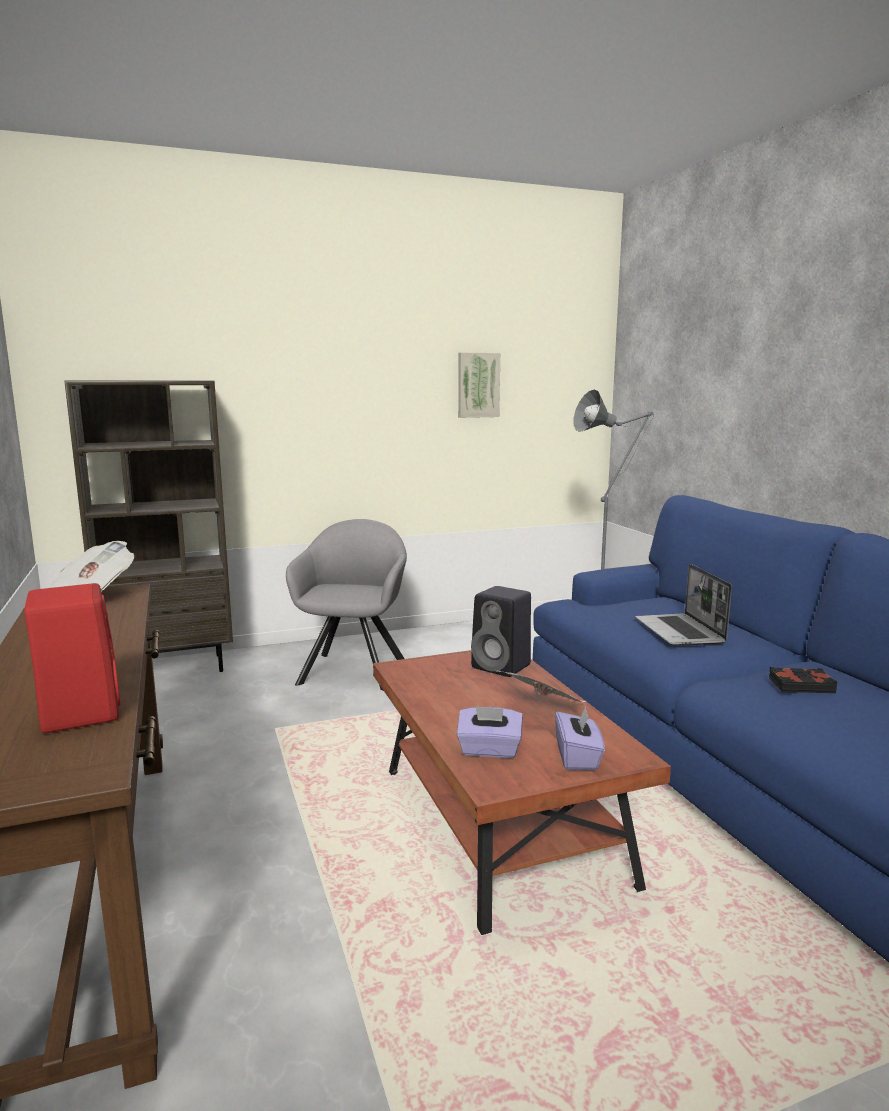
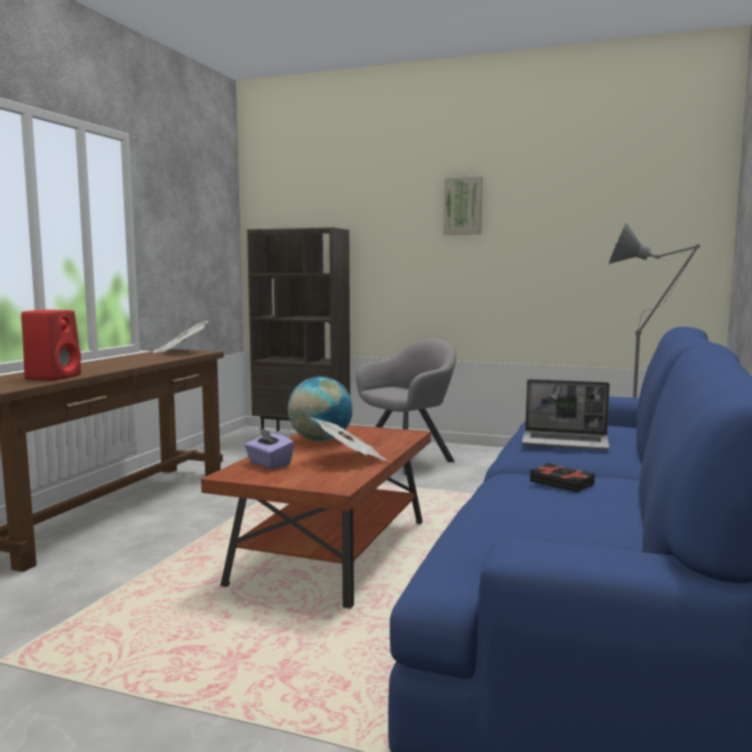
camera: 40 degrees right, 5 degrees down
(447, 692) = (320, 440): none -> globe
(478, 385) = (571, 229): picture -> picture (463, 206)
(503, 666) = (389, 438): black speaker -> none
(578, 757) = (306, 478): purple tissue box -> none
(680, 632) = (566, 442): laptop -> laptop turned 105 degrees counterclockwise

